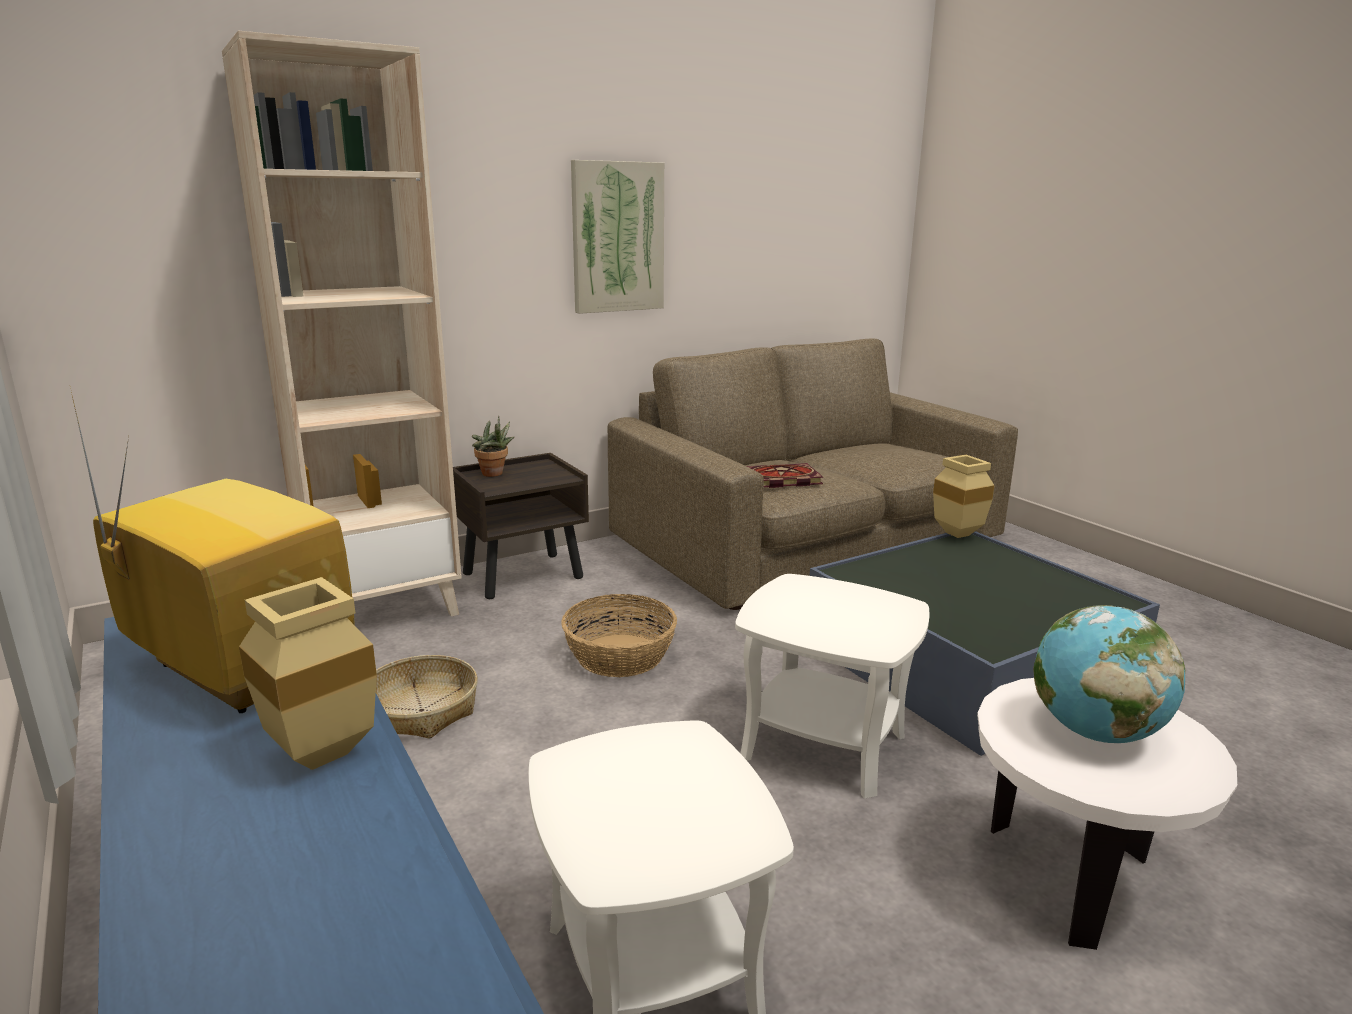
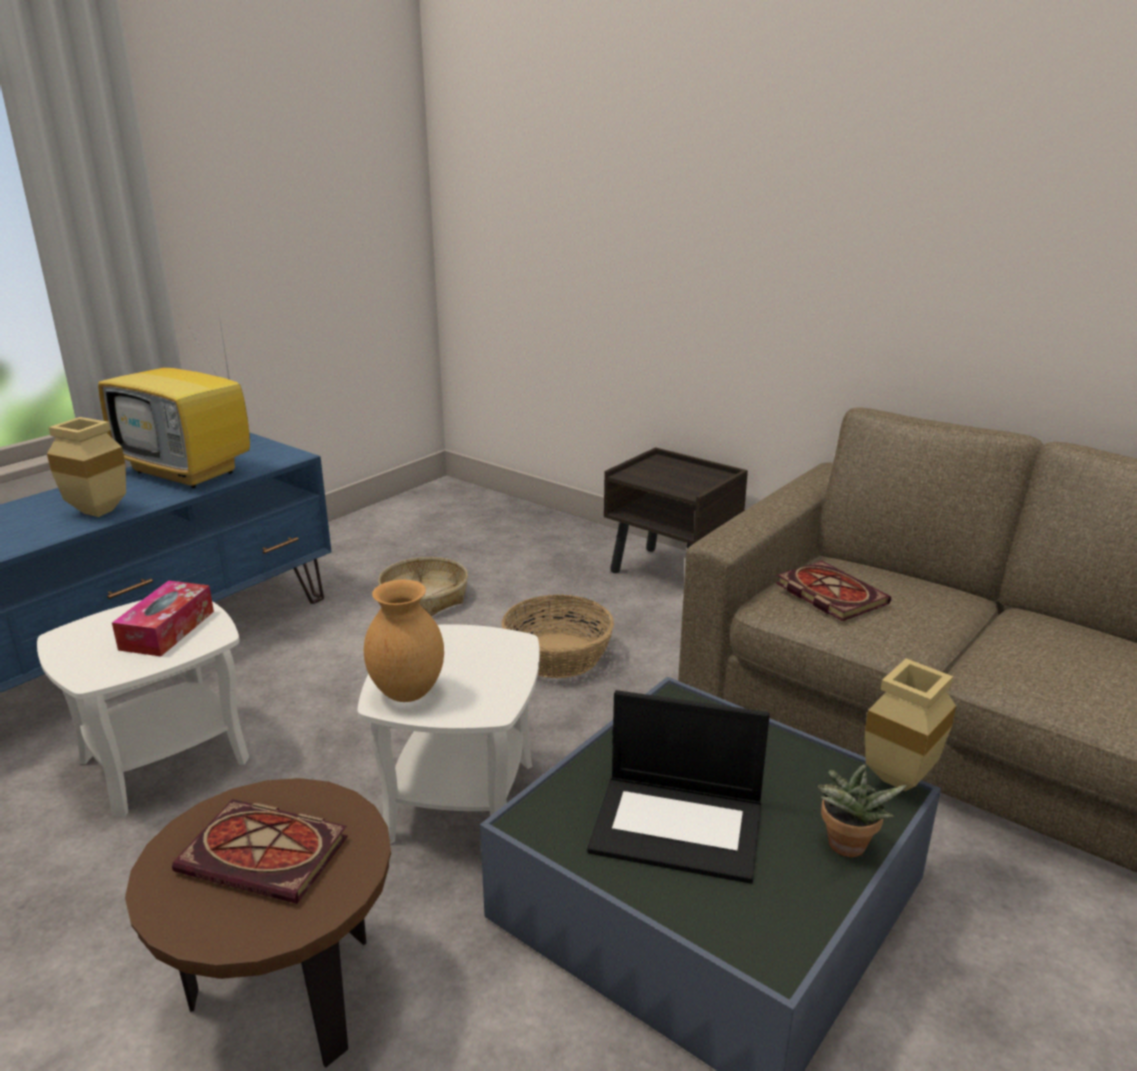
camera: 70 degrees right, 5 degrees up
(235, 670) = (189, 472): television -> television turned 105 degrees clockwise
(383, 608) = (562, 538): beige bookcase -> none
(494, 474) = (668, 466): potted plant -> potted plant (846, 849)
(617, 237) = (868, 249): picture -> none
(650, 772) = (167, 630): none -> tissue box
(866, 635) = (408, 692): none -> brown vase
(997, 602) = (679, 826): none -> laptop
(1071, 880) = (285, 996): white side table -> brown side table
(1095, 732) = (268, 854): globe -> book

